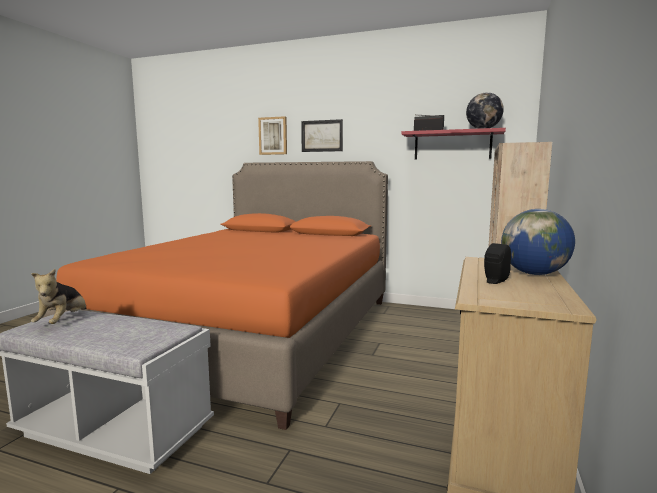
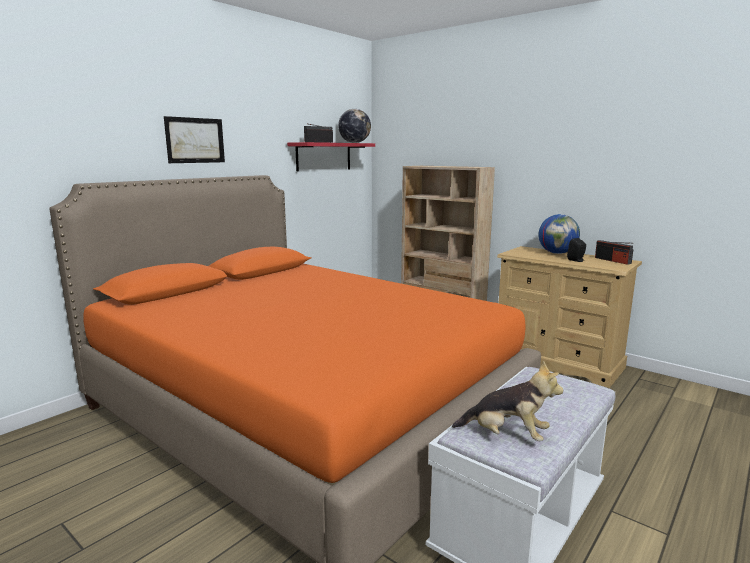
camera: 70 degrees left, 5 degrees up
(273, 136) = (116, 136): picture -> none
(543, 298) = (612, 260): none -> radio

